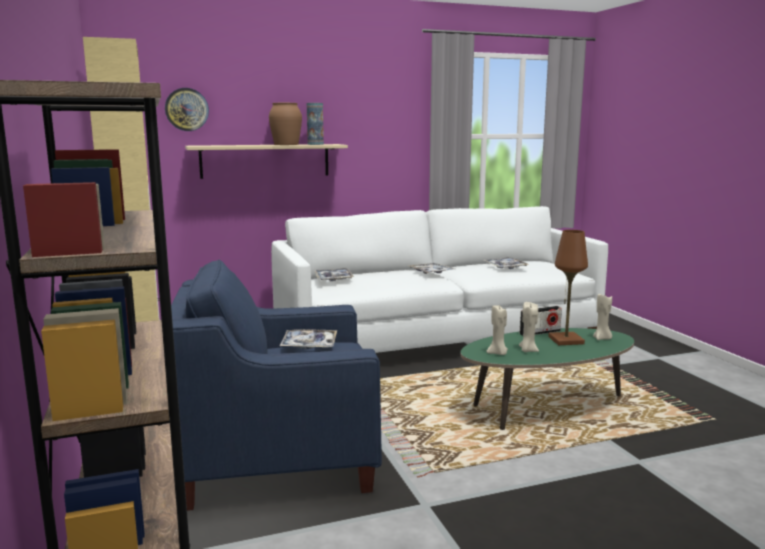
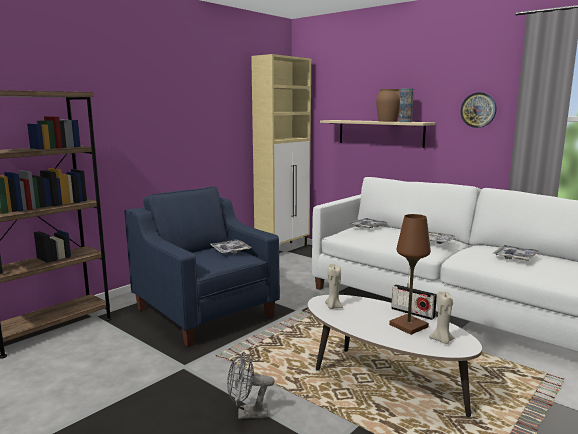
camera: 60 degrees right, 0 degrees up
(186, 109) = (336, 95): wall clock -> wall clock (478, 110)
(527, 350) = (356, 315): beige candle -> none
(545, 408) = (383, 381): green coffee table -> white coffee table
(563, 487) = (247, 414): none -> grey fan

